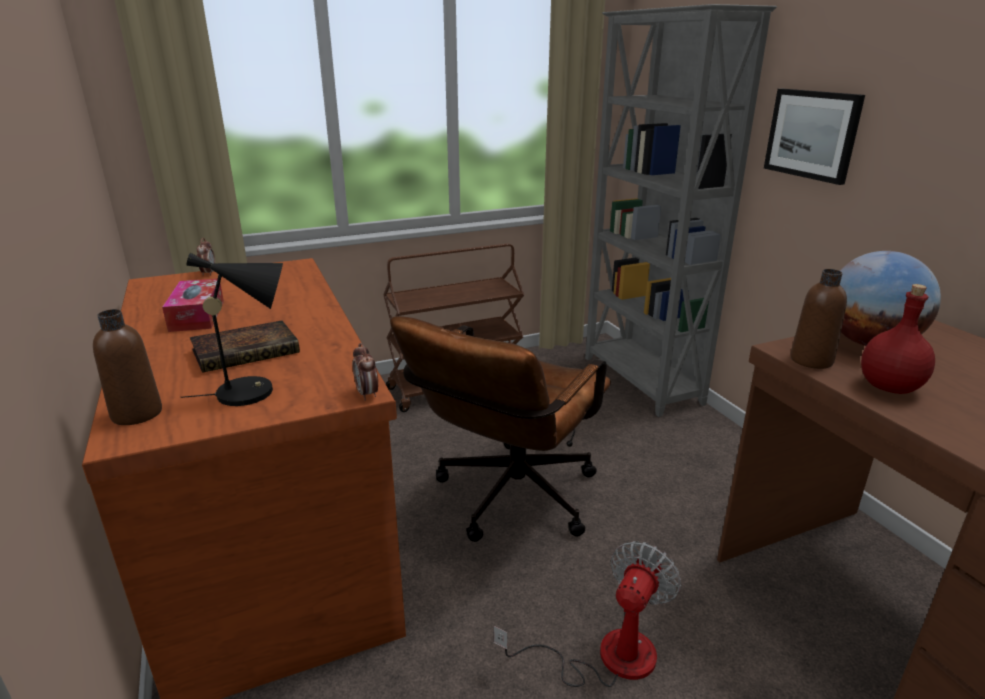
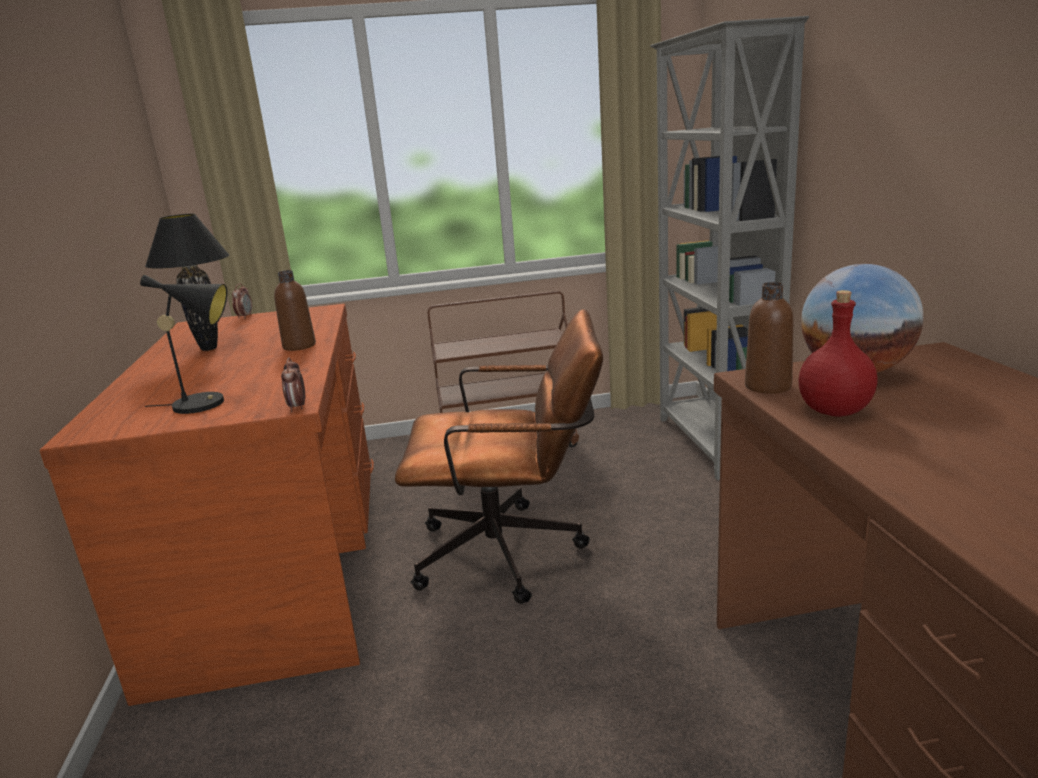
camera: 15 degrees right, 5 degrees down
(137, 414) = (104, 417): brown bottle -> brown bottle (299, 346)
(197, 315) = (209, 348): tissue box -> black table lamp
(248, 351) = (227, 374): book -> none
(508, 501) = (514, 553): brown office chair -> brown office chair turned 135 degrees counterclockwise
(606, 656) = (549, 706): fan -> none
(812, 134) = (848, 150): picture -> none

